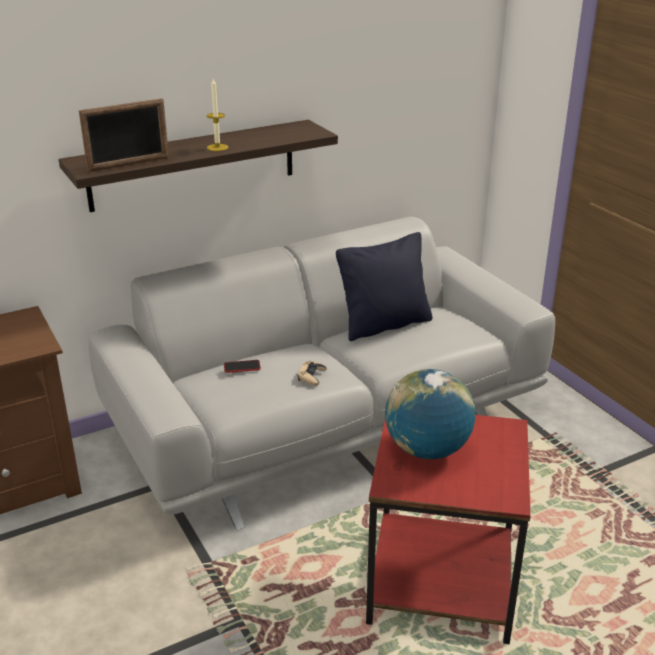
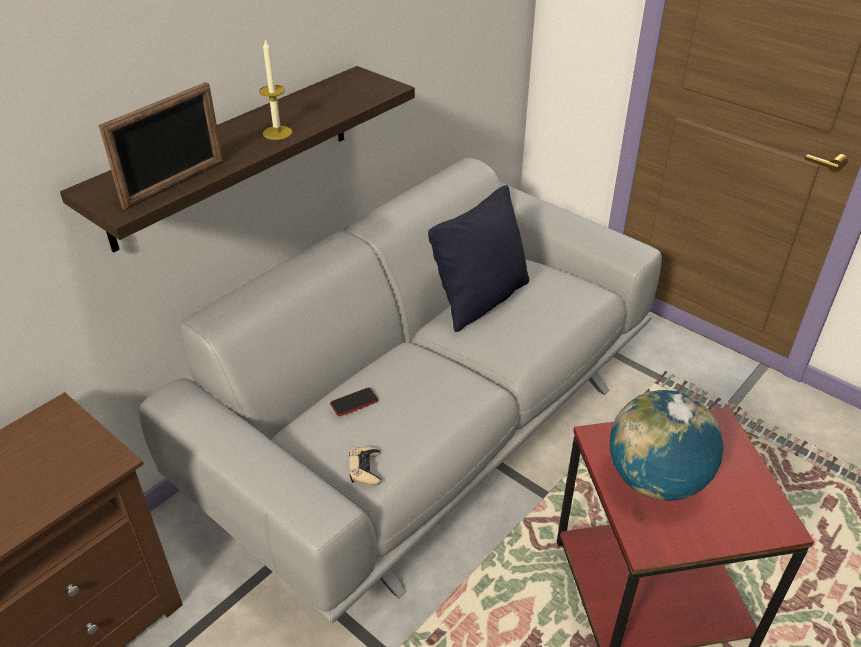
camera: 20 degrees left, 10 degrees up
(311, 376) = (445, 396): beige game controller -> beige game controller (365, 469)

